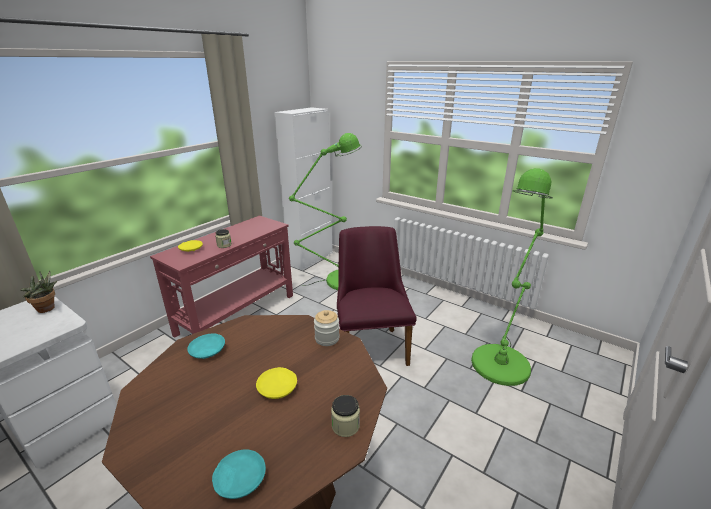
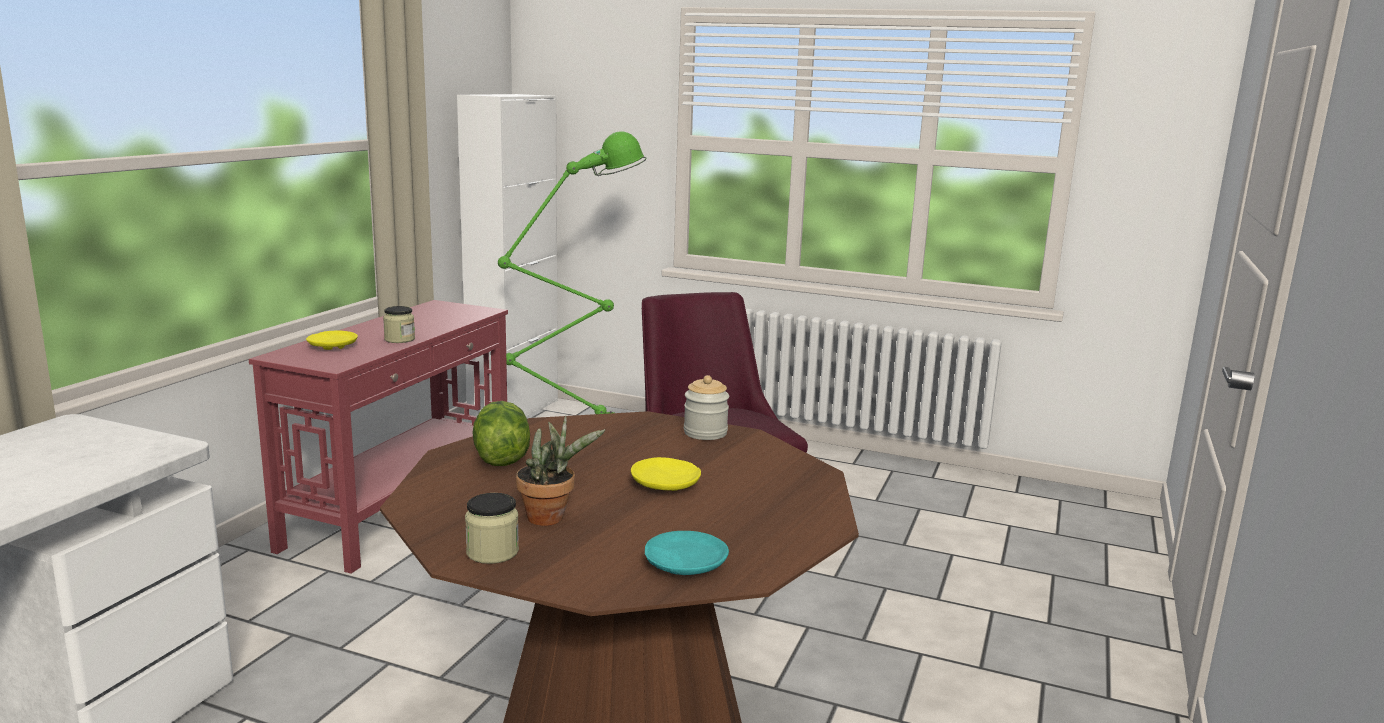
camera: 15 degrees left, 10 degrees down
(48, 309) = (102, 432): potted plant -> potted plant (551, 518)
(207, 351) = (500, 458): turquoise plate -> lettuce
(345, 425) = (807, 508): jar -> jar (492, 552)
(502, 360) = (955, 528): green floor lamp -> none

